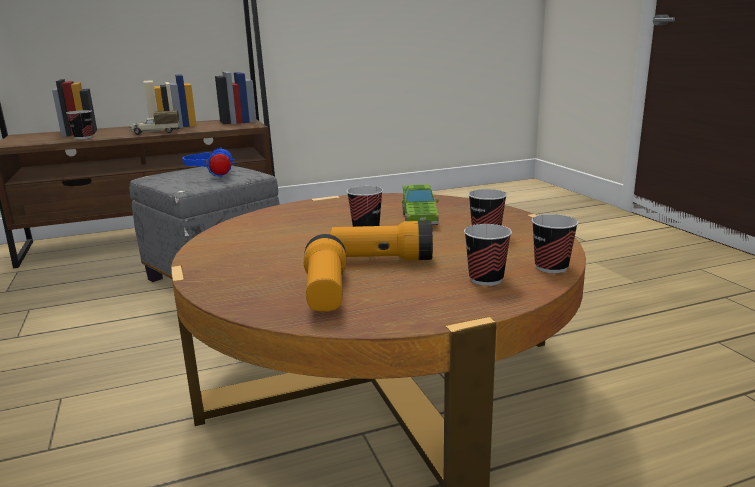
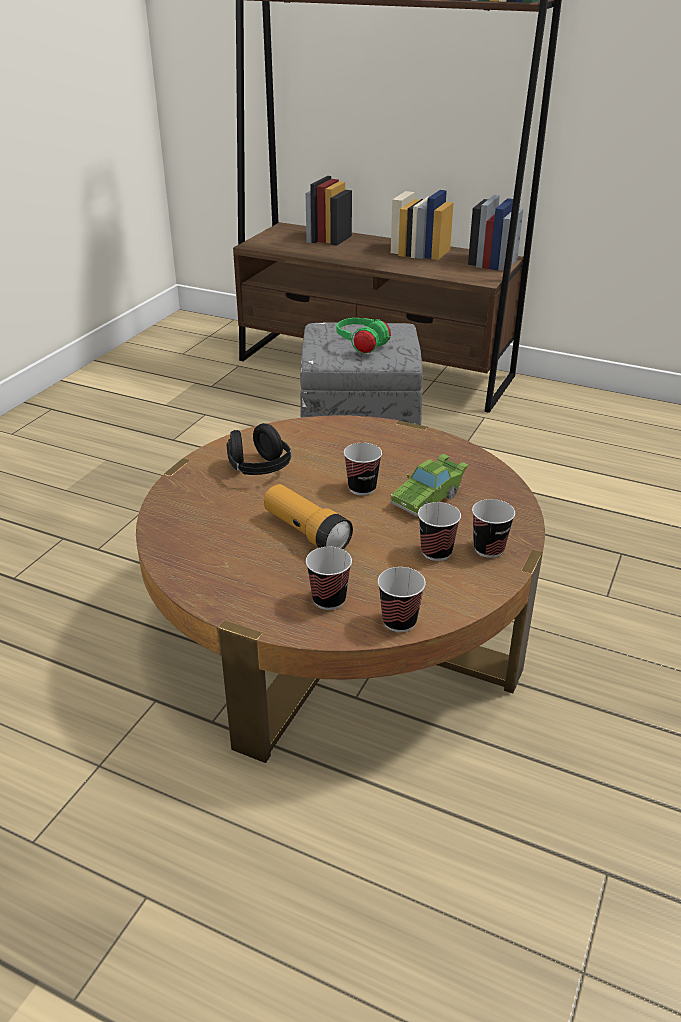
camera: 45 degrees right, 15 degrees up
(83, 137) = (317, 252): cup -> cup (489, 549)
(155, 132) = (382, 263): toy truck -> none
(211, 174) = (362, 346): blue headphones -> green headphones
(262, 248) = (259, 469): none -> black headphones
(326, 292) = (216, 543): flashlight -> none

